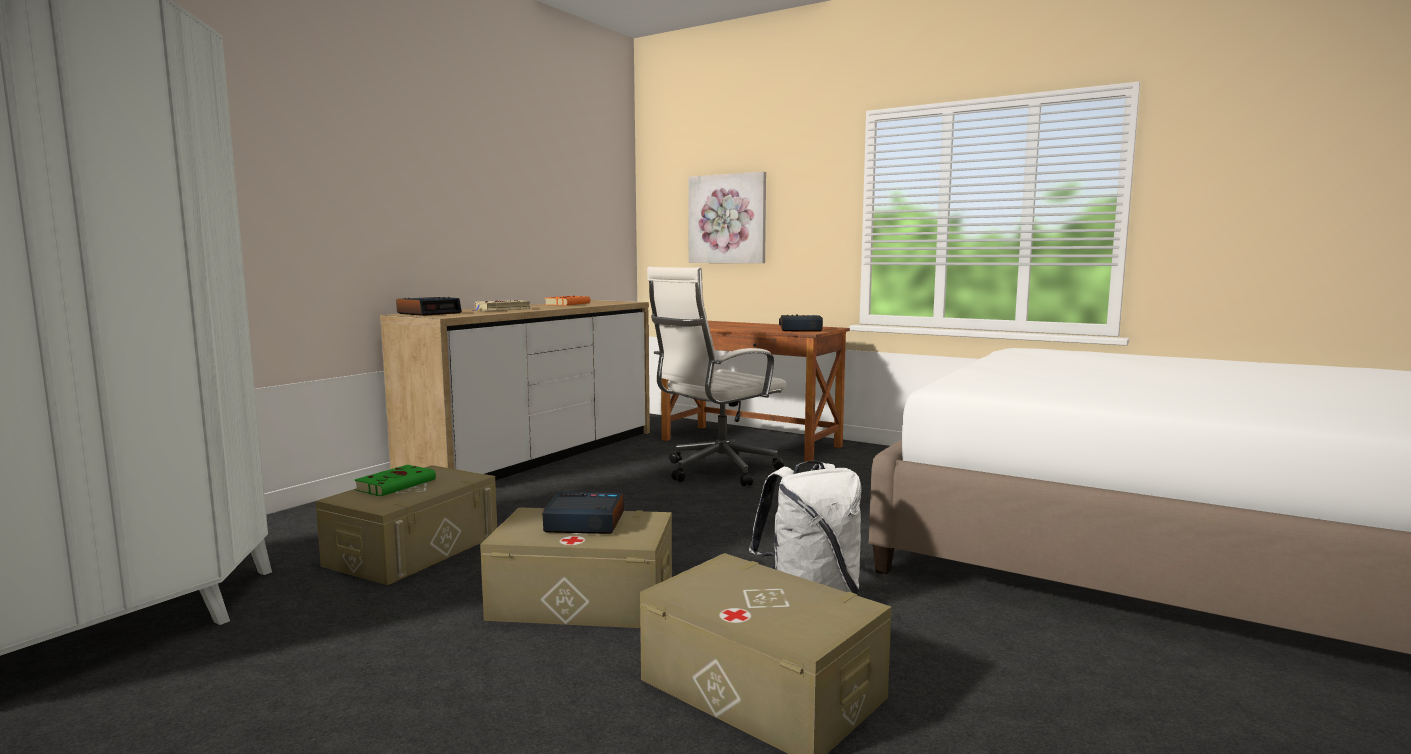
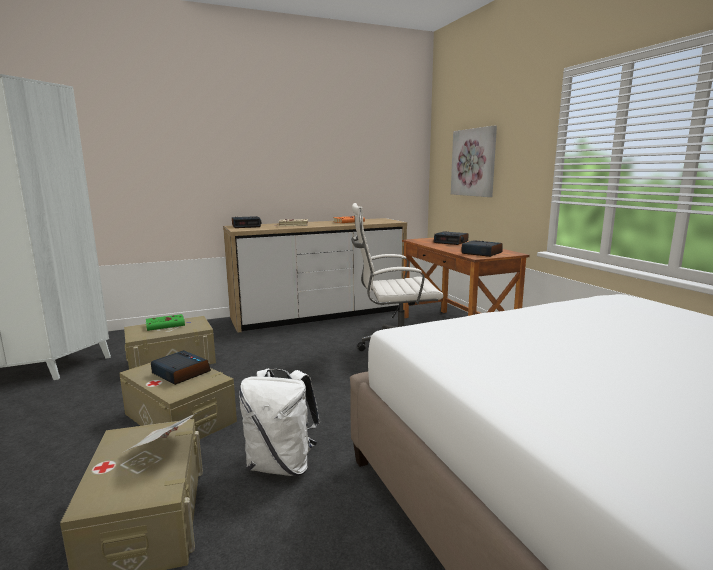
camera: 35 degrees right, 5 degrees up
(728, 324) = (451, 242): none -> alarm clock
(764, 582) = (164, 449): none -> newspaper

